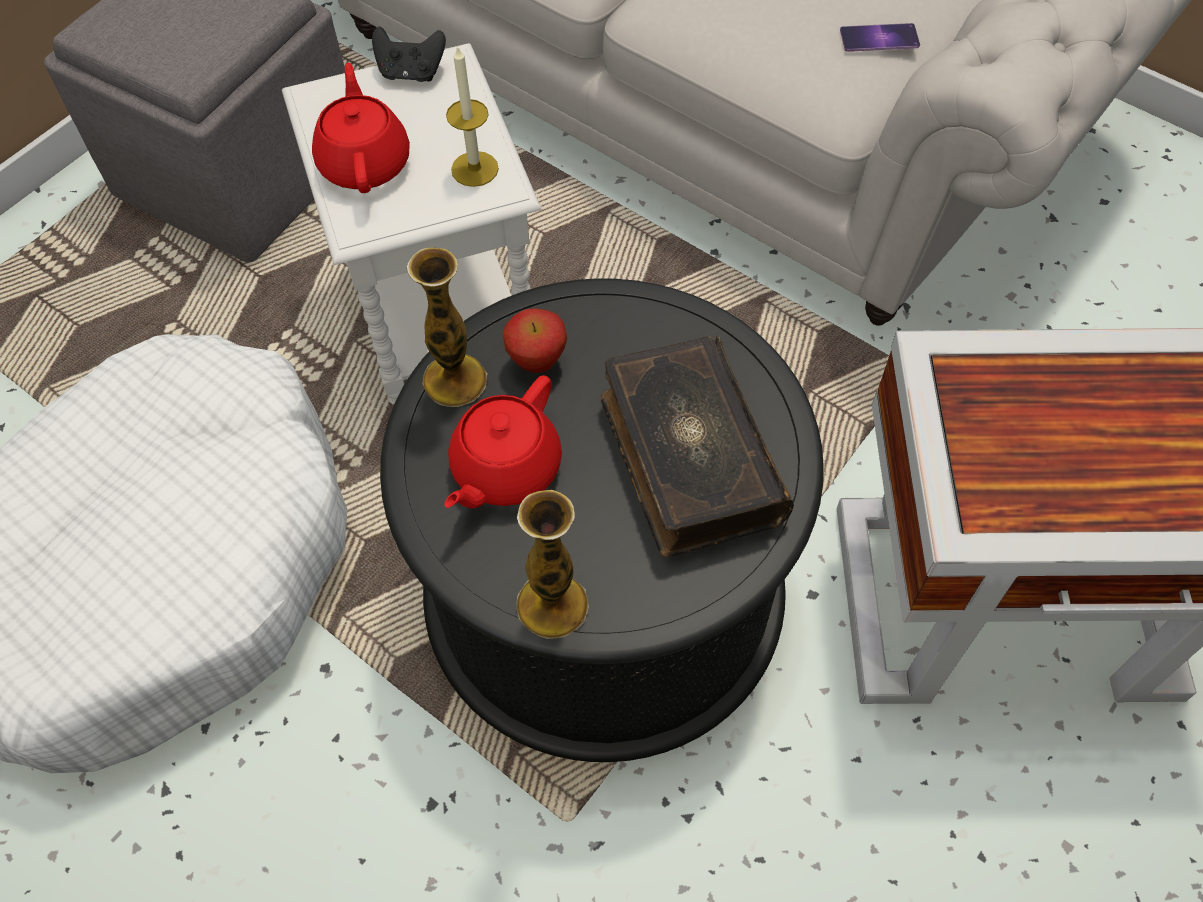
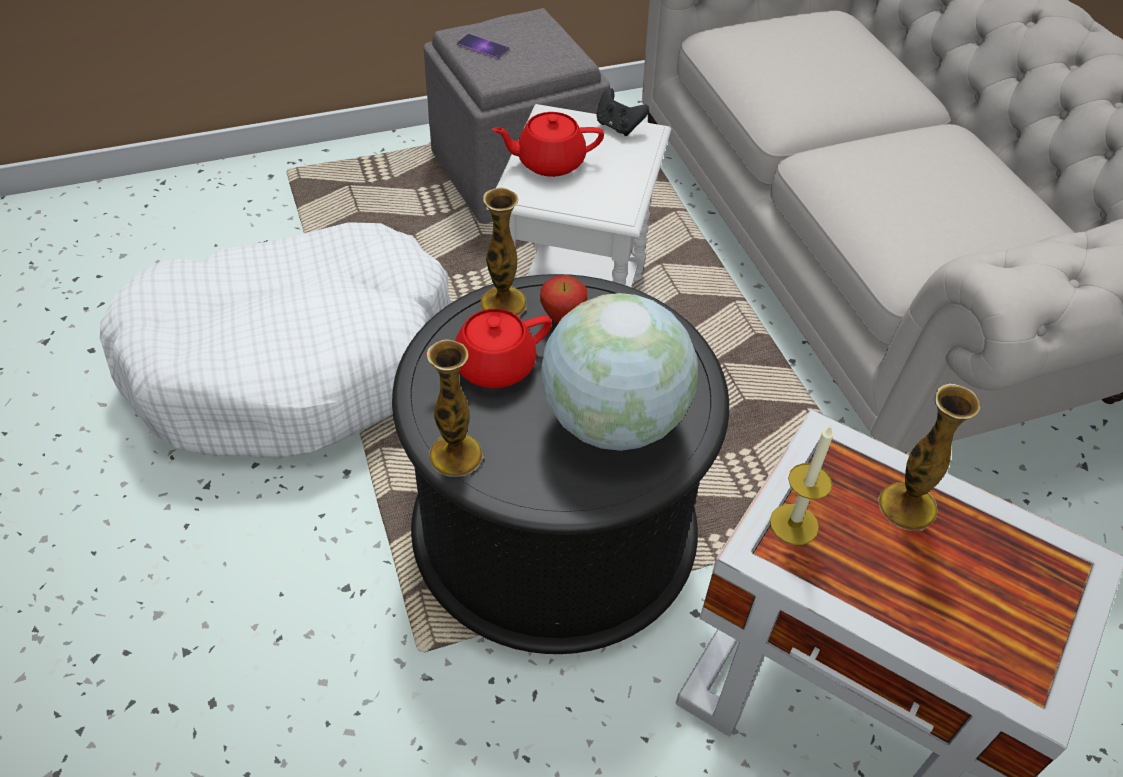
camera: 30 degrees right, 10 degrees down
(365, 162) = (549, 162): red teapot -> red teapot turned 120 degrees counterclockwise
(474, 169) = (613, 194): candle -> candle (794, 524)
(687, 458) = (613, 421): book -> globe
(879, 38) = (968, 243): phone -> phone (483, 47)
(1063, 389) = (907, 506): none -> vase

